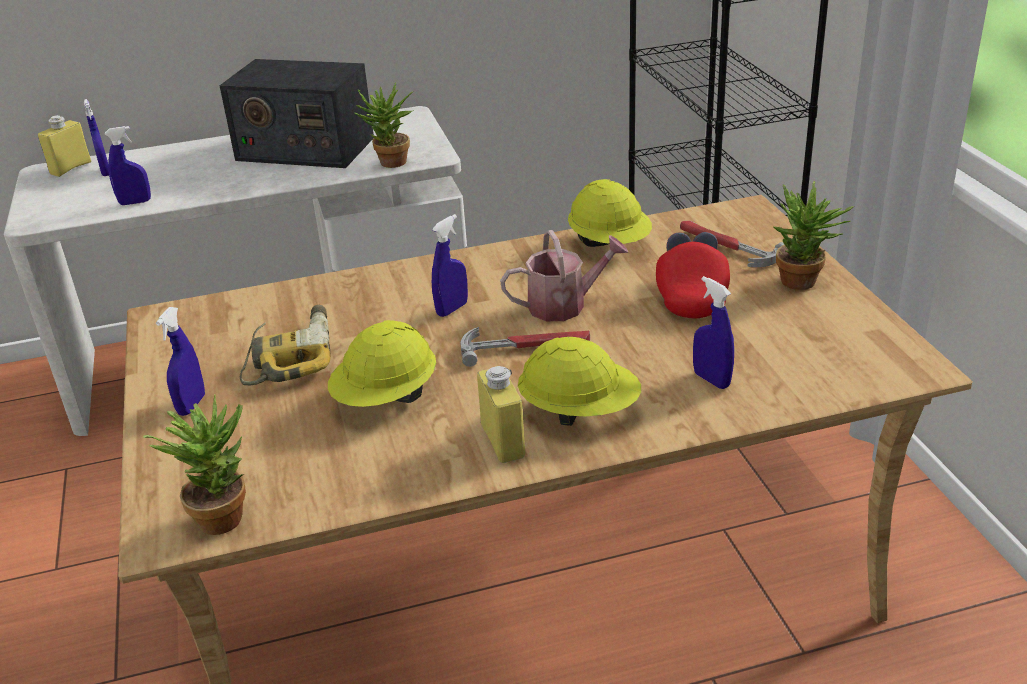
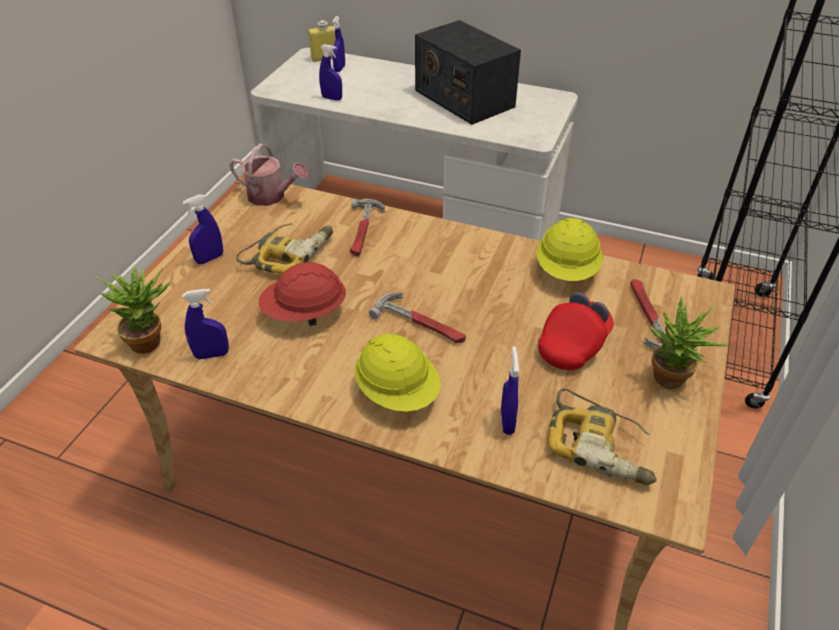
camera: 35 degrees right, 10 degrees up
(353, 299) = (363, 230): none -> hammer
(386, 398) = (305, 313): yellow hard hat -> red hard hat
(390, 164) = (502, 134): potted plant -> none
(452, 309) = (410, 269): blue spray bottle -> blue spray bottle (212, 355)
(503, 441) = (330, 385): yellow bottle -> none
(564, 305) = (481, 304): watering can -> watering can (271, 196)
(810, 355) = (601, 445): none -> power drill

